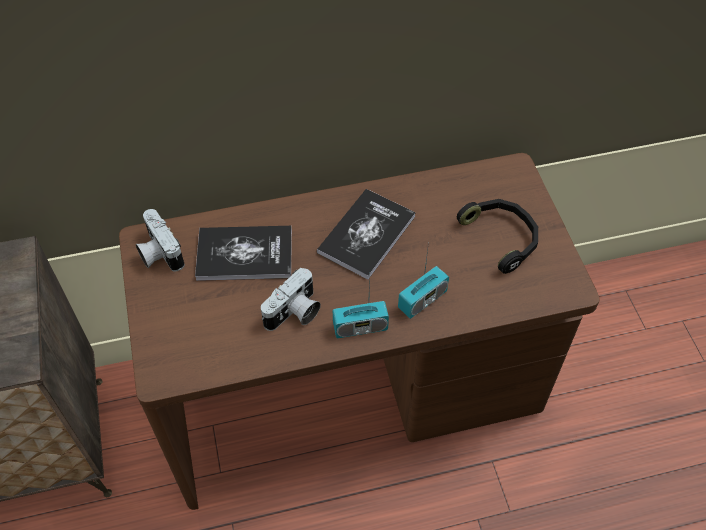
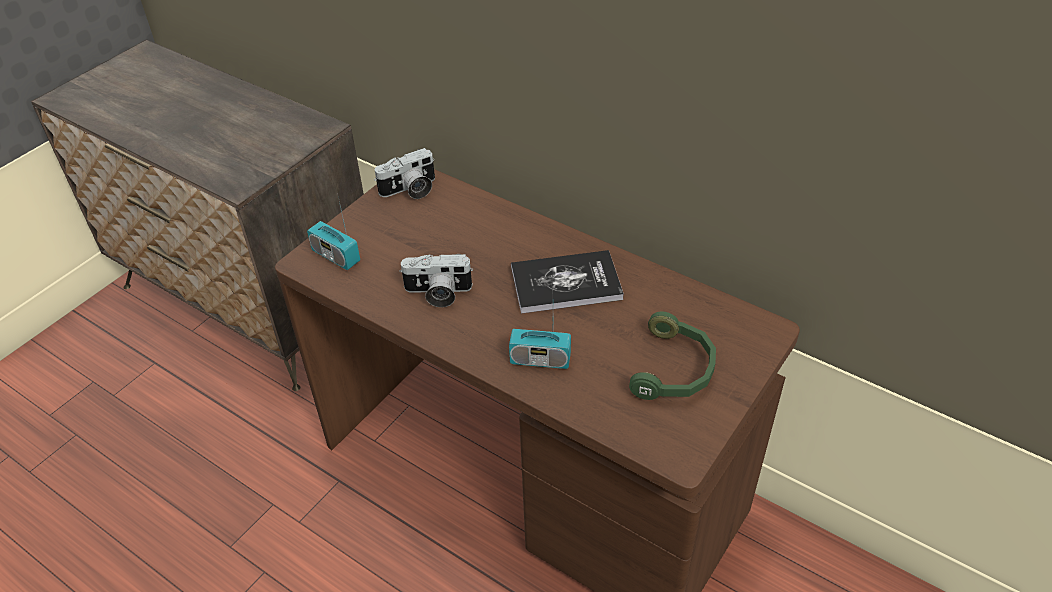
camera: 50 degrees right, 10 degrees down
(158, 253) = (410, 190): camera -> camera turned 135 degrees counterclockwise
(244, 254) = (461, 231): book -> none
(360, 327) = (467, 339): radio -> radio (336, 256)
(501, 238) = (675, 370): black headphones -> green headphones

